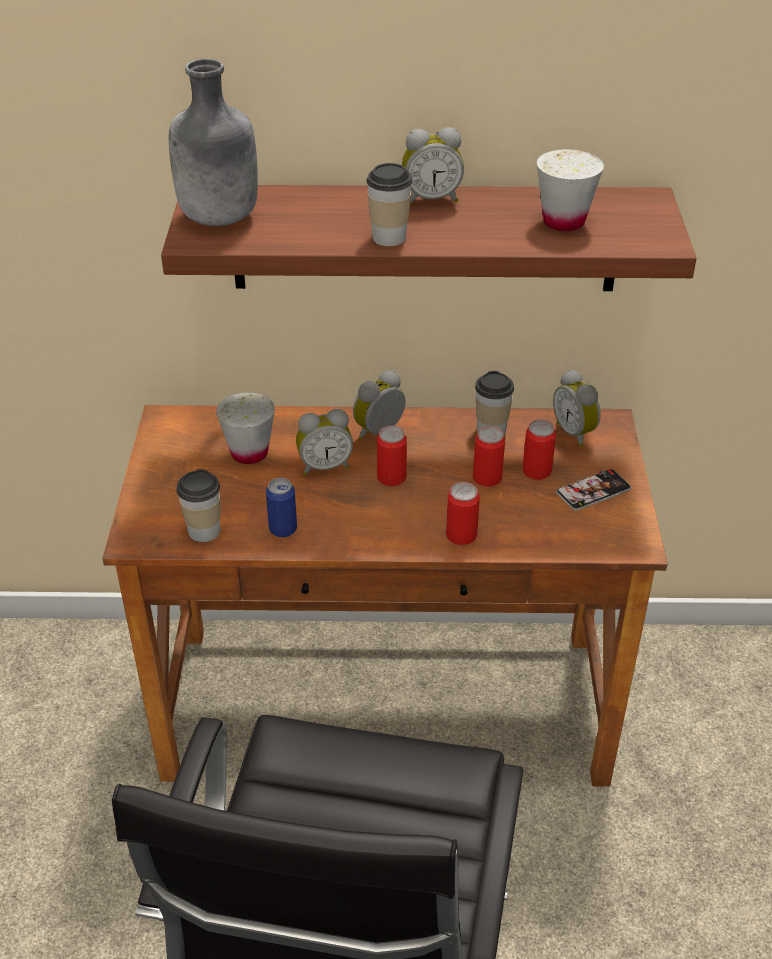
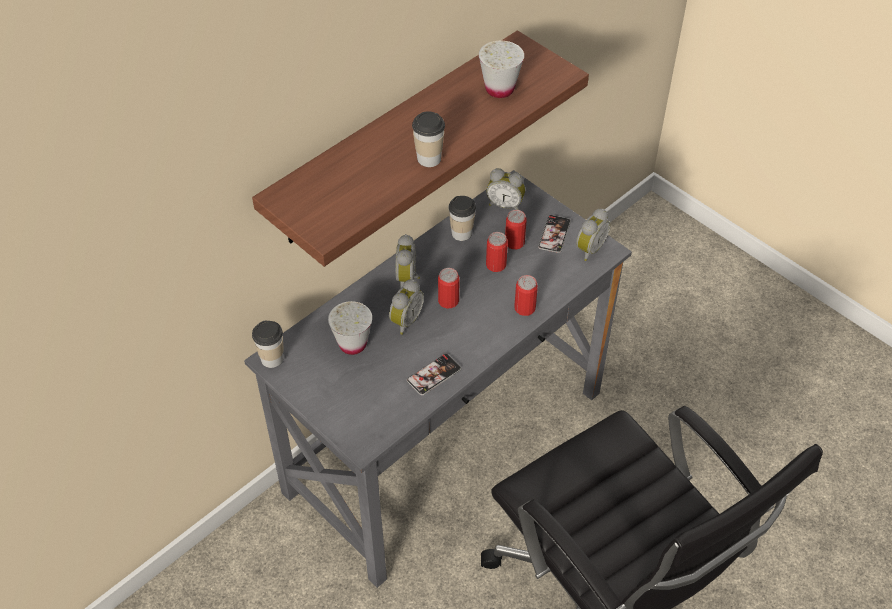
camera: 45 degrees left, 10 degrees up
(204, 531) = (394, 409): cup -> cup (272, 359)
(219, 219) = (317, 208): grey bottle -> none
(283, 529) = (434, 375): can -> phone
(386, 703) = (445, 441): brown desk -> grey desk
(431, 199) = (412, 116): alarm clock -> alarm clock (588, 249)

